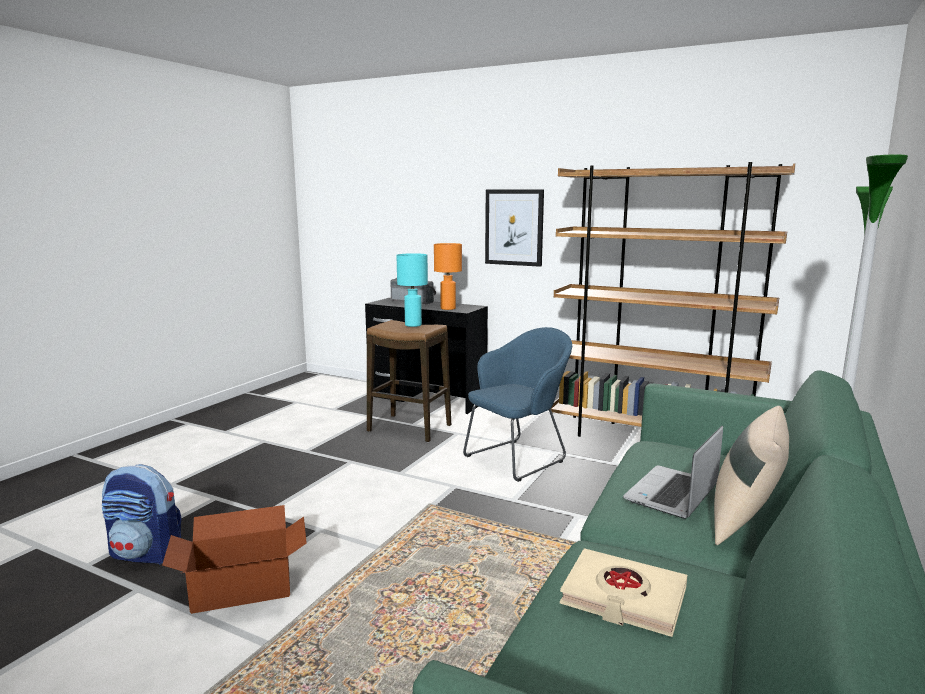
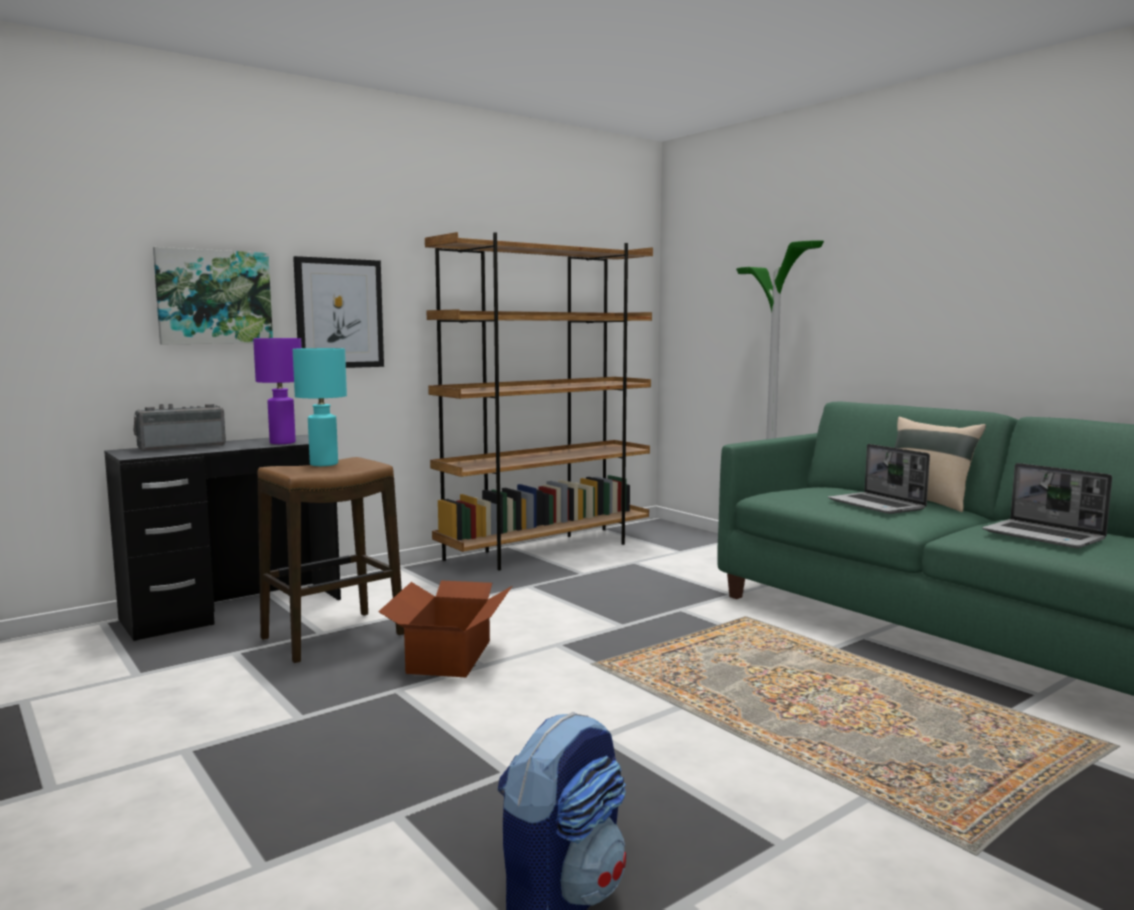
camera: 65 degrees left, 5 degrees down
(241, 587) = (726, 807): cardboard box -> cardboard box (448, 656)
(442, 216) = (214, 297): none -> picture
(448, 308) = (282, 442): orange table lamp -> purple table lamp
(518, 458) = (519, 603): blue armchair -> none
(623, 598) = (1044, 536): beige book -> laptop

